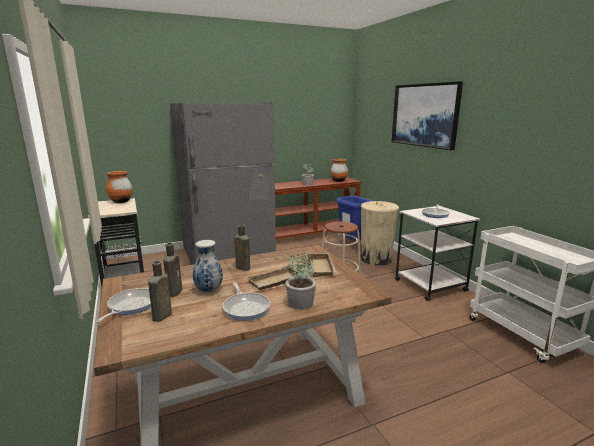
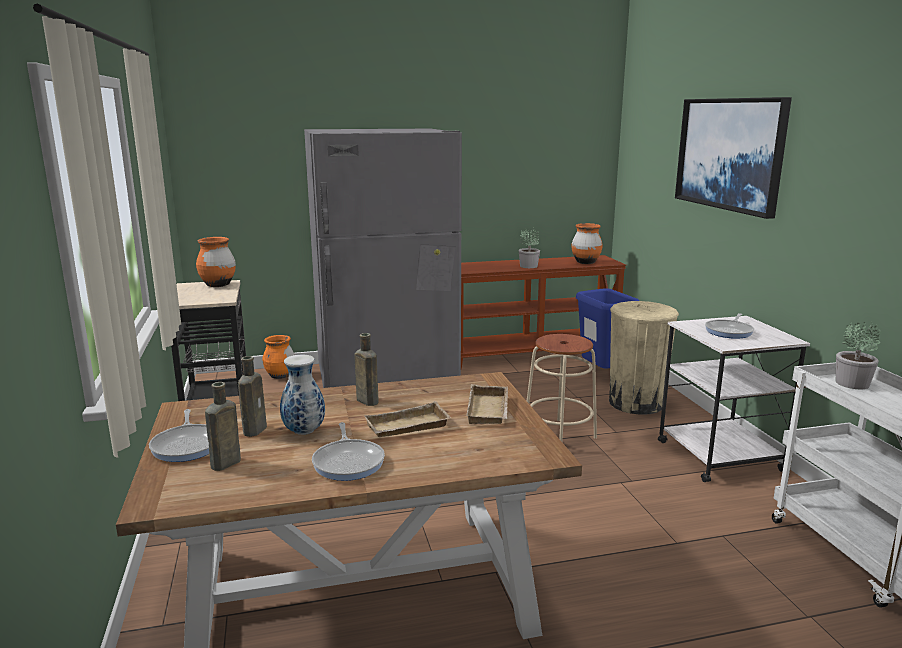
camera: 10 degrees right, 0 degrees up
(130, 306) = (187, 445): frying pan -> frying pan turned 135 degrees clockwise
(160, 257) = (280, 376): none -> orange vase
(301, 303) = (433, 462): potted plant -> potted plant (853, 383)

